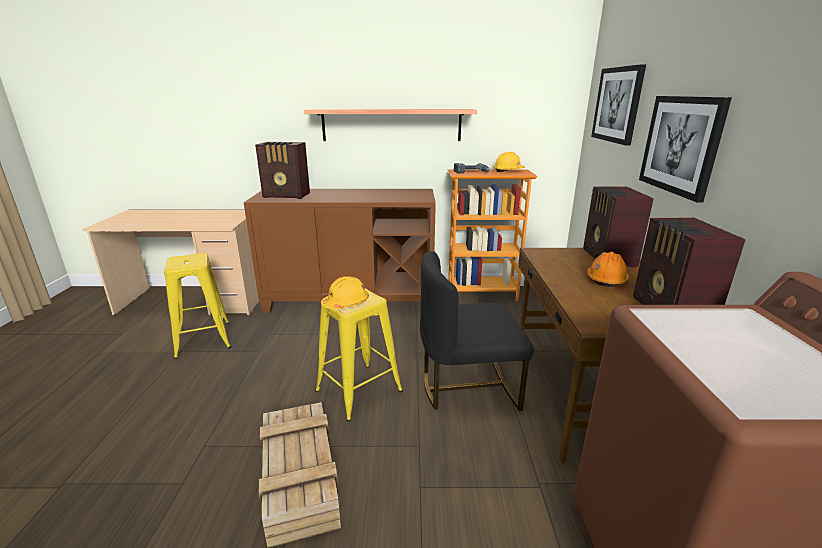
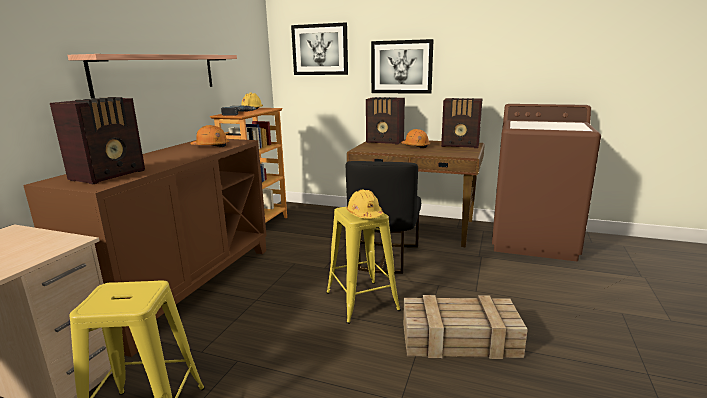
camera: 70 degrees left, 5 degrees down
(393, 196) = (211, 146): none -> orange hard hat

